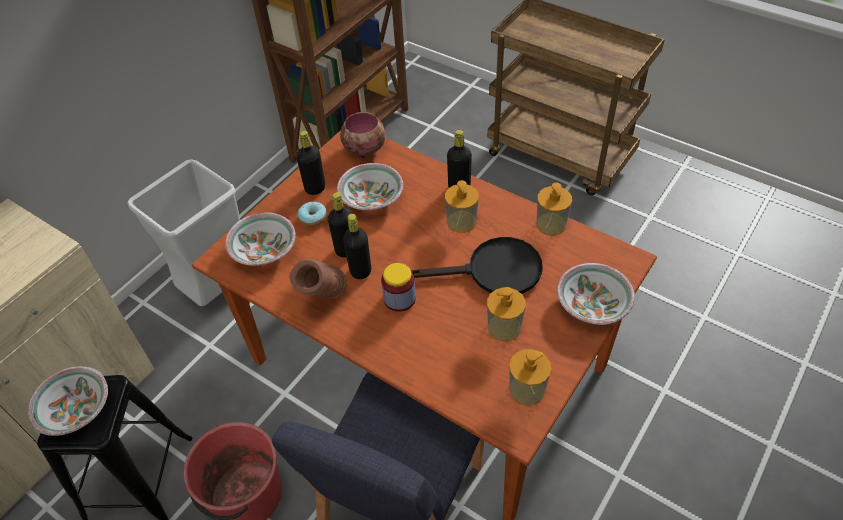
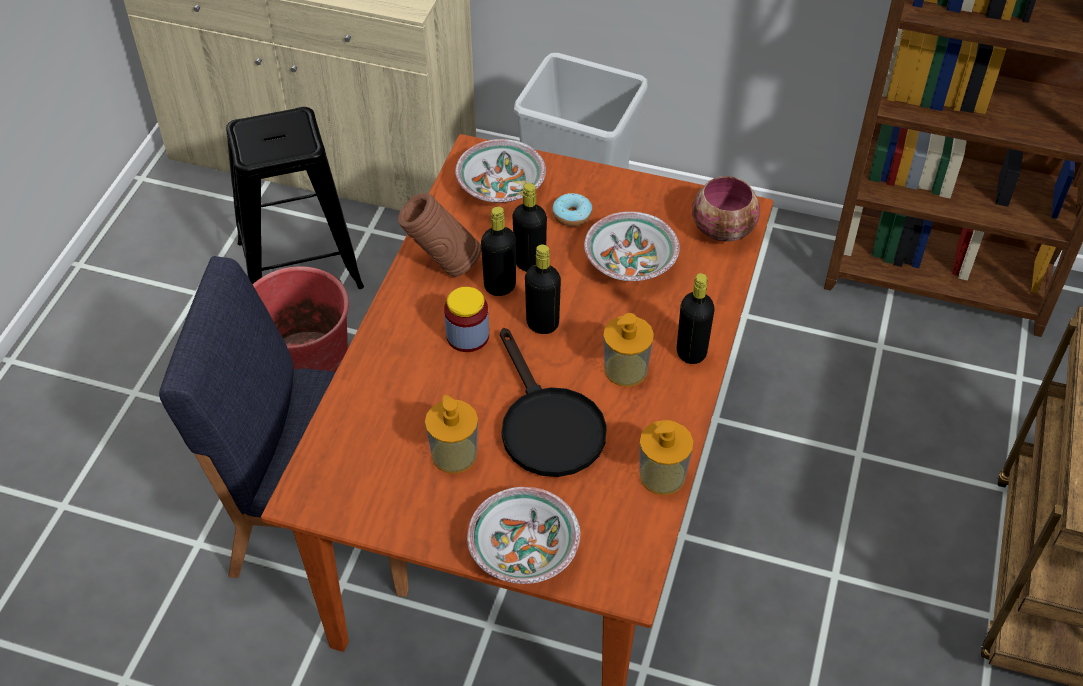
camera: 70 degrees right, 0 degrees up
(76, 410) = (272, 132): bowl -> none
(315, 188) = (625, 202): black bottle -> black bottle (542, 324)
(527, 390) = (362, 497): soap dispenser -> none

